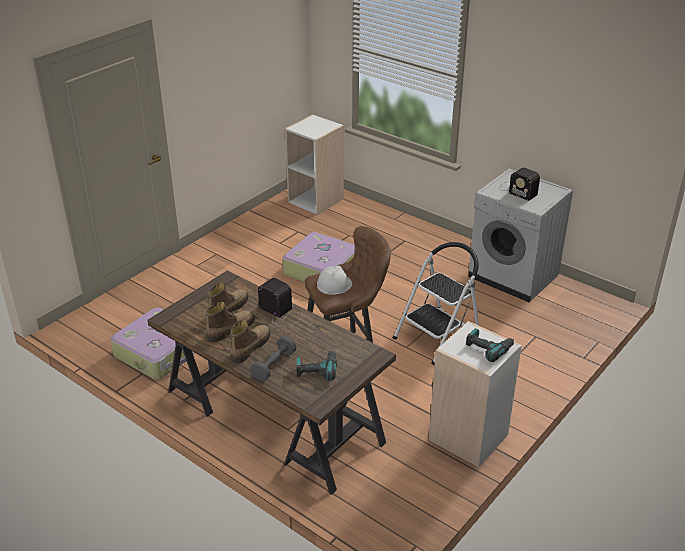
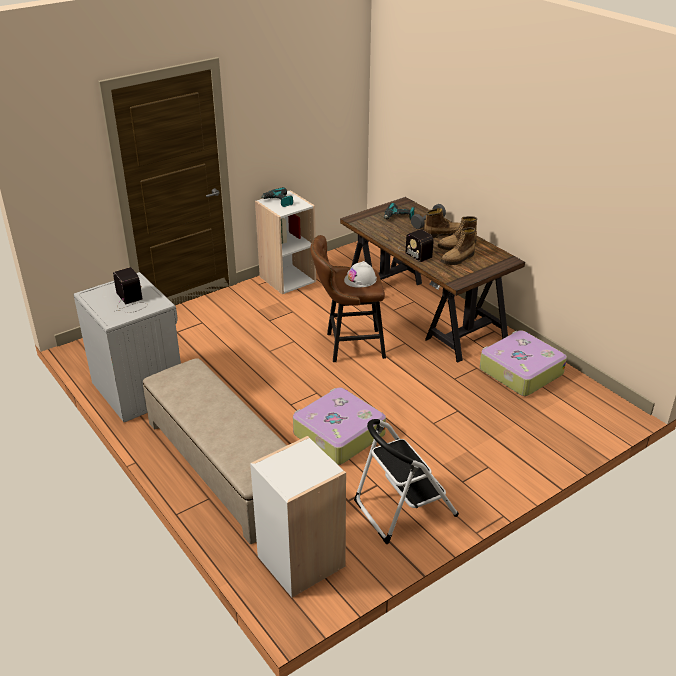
camera: 165 degrees left, 0 degrees up
(250, 347) = (443, 234): boot -> boot turned 150 degrees counterclockwise
(398, 237) = (223, 465): none -> beige bench
(439, 336) = (259, 345): step ladder -> step ladder (402, 508)

